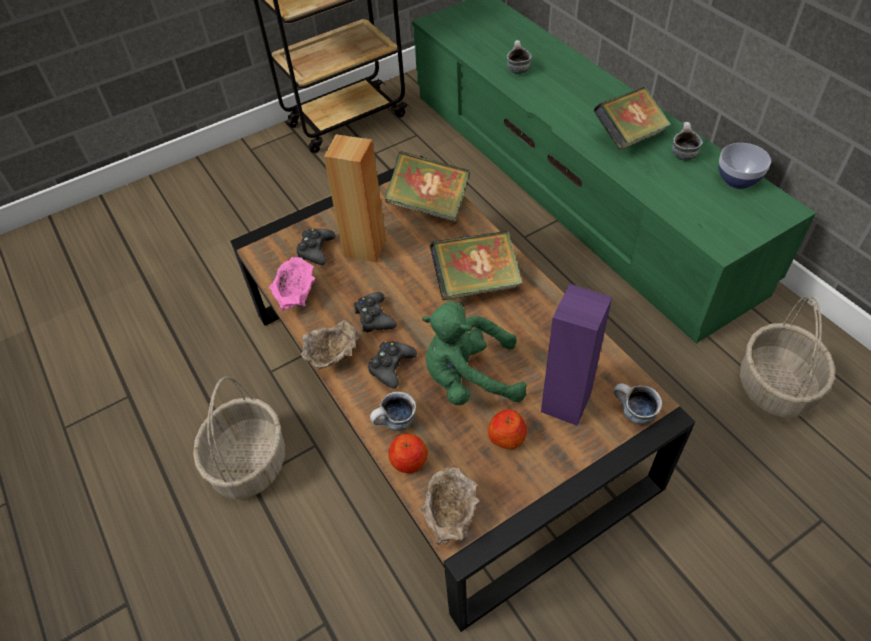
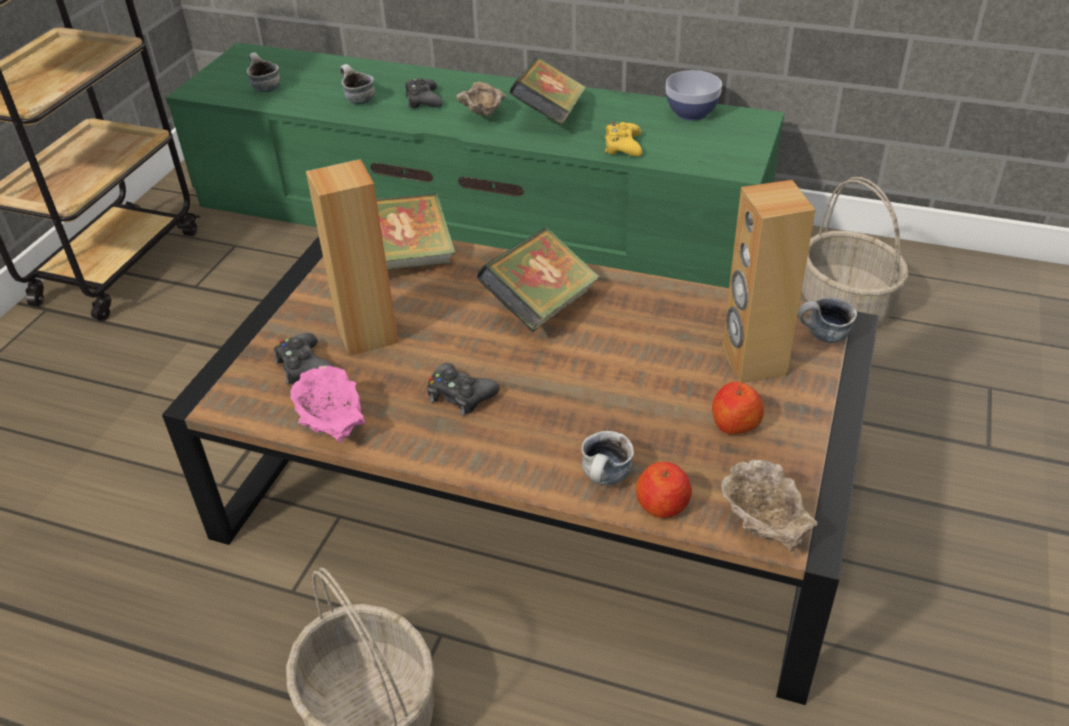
camera: 40 degrees left, 10 degrees down
(334, 357) = (456, 459): beige bowl -> beige bowl (483, 116)
(391, 367) = (537, 430): black game controller -> black game controller (423, 100)
(469, 378) = (635, 394): green plush toy -> none
(565, 402) = (753, 362): purple speaker -> brown speaker
(655, 185) = (623, 146): none -> yellow game controller
(682, 153) = (617, 111): mug -> mug (264, 88)

